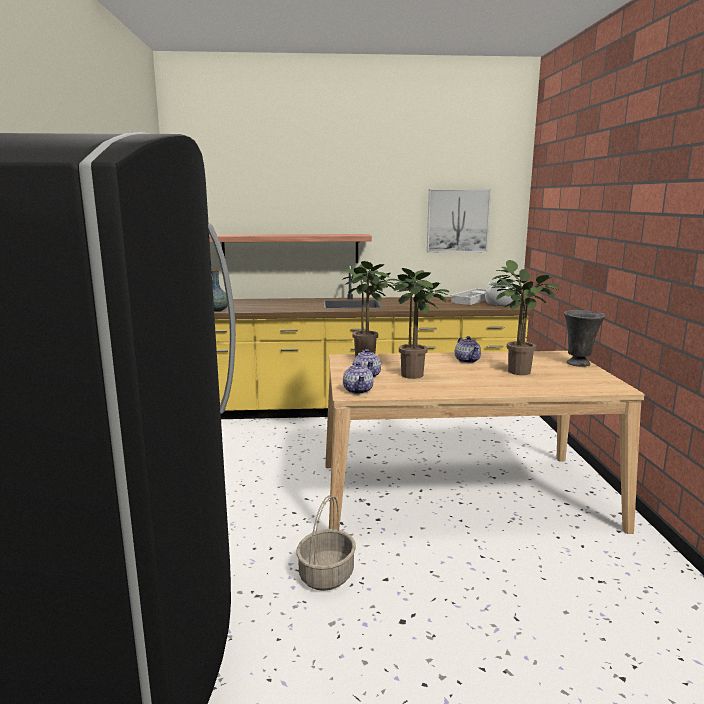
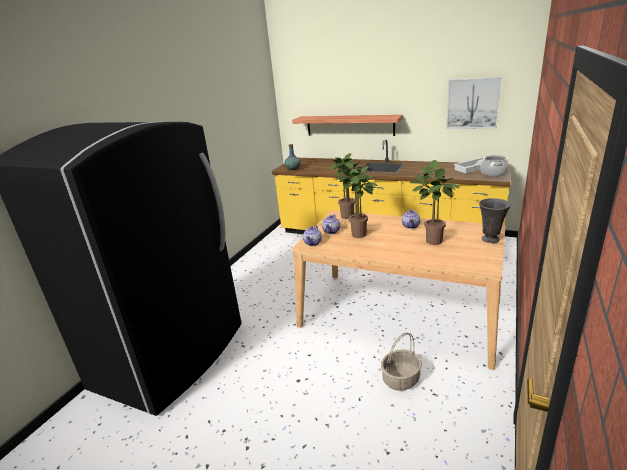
camera: 30 degrees right, 10 degrees up
(326, 575) = (282, 344): basket -> basket (401, 379)

